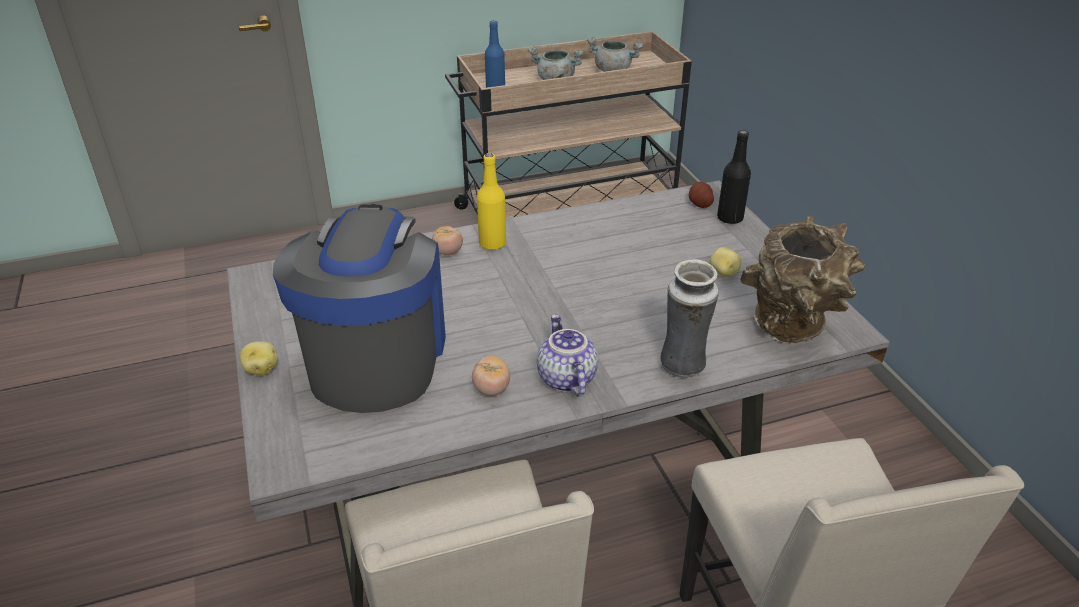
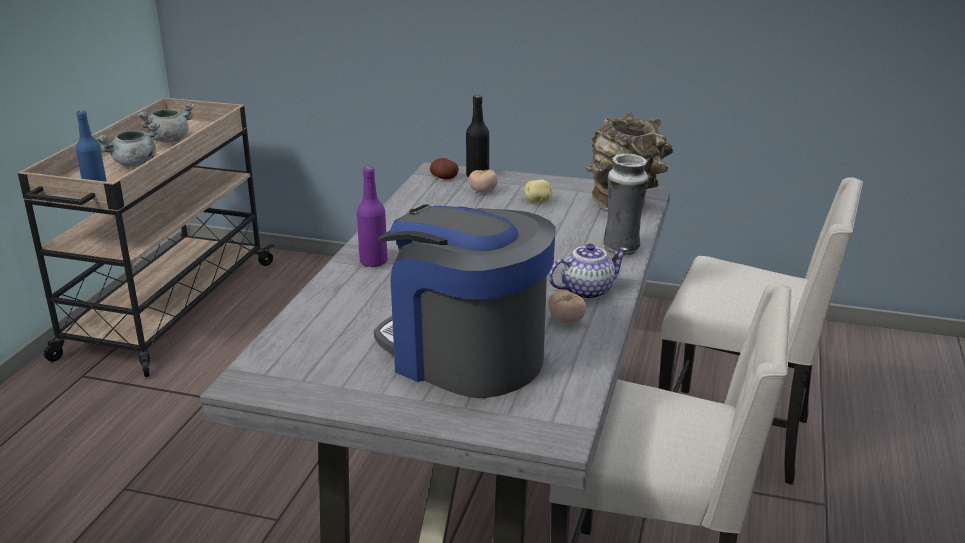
camera: 55 degrees left, 10 degrees down
(261, 369) = (407, 415): potato -> none
(448, 252) = (356, 283): tomato -> tomato (483, 191)
(492, 244) = (373, 262): yellow bottle -> purple bottle
(565, 378) = (587, 290): teapot -> teapot turned 135 degrees clockwise

